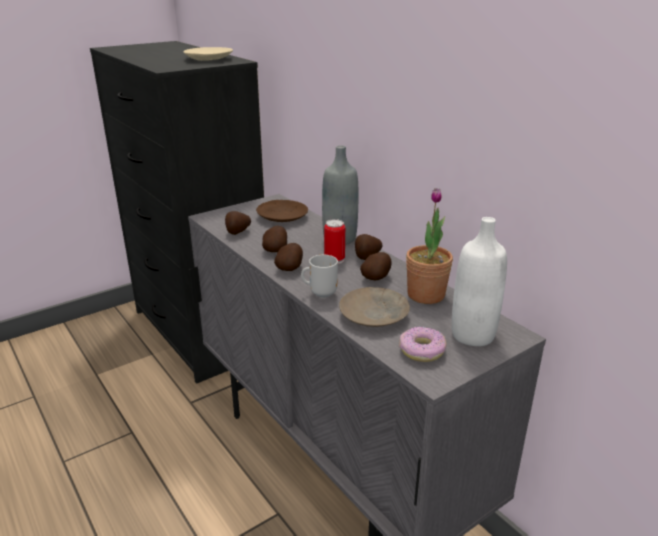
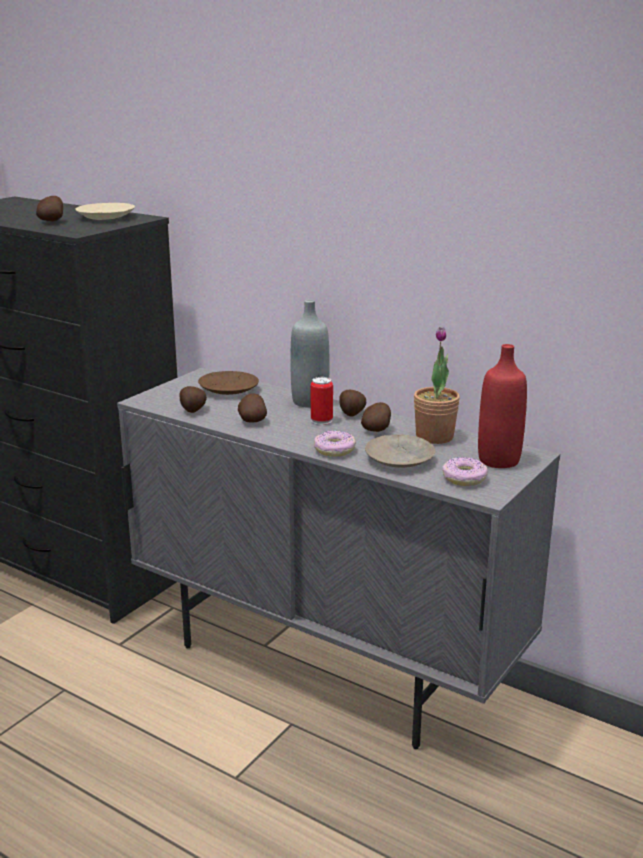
camera: 20 degrees left, 5 degrees down
(290, 268) = (283, 434): potato -> potato (52, 221)
(321, 293) = (334, 450): mug -> donut
(472, 335) = (498, 460): white bottle -> red bottle

